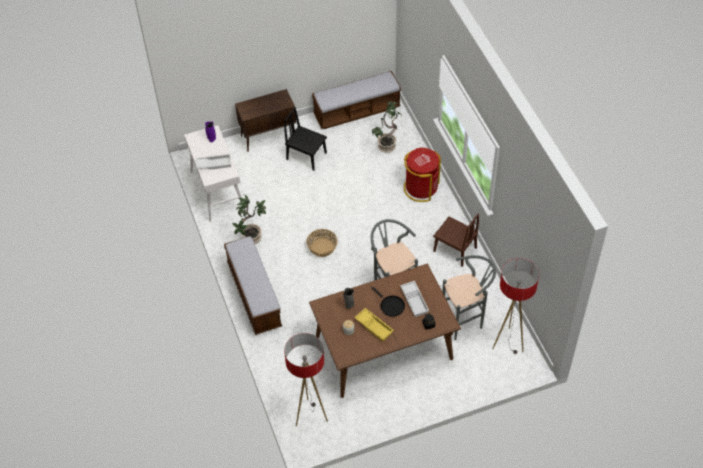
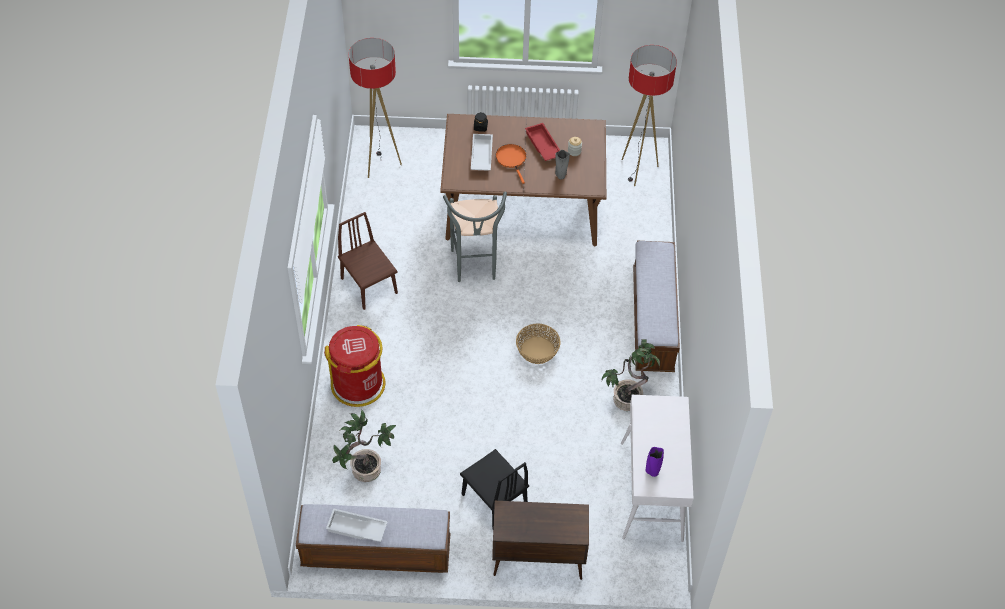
camera: 160 degrees left, 0 degrees up
(214, 163) = (661, 428): white tray -> white tray (356, 529)
(374, 326) = (542, 145): yellow tray -> red tray
(391, 306) = (511, 159): black frying pan -> orange frying pan
(465, 321) = (411, 202): grey stool -> none

